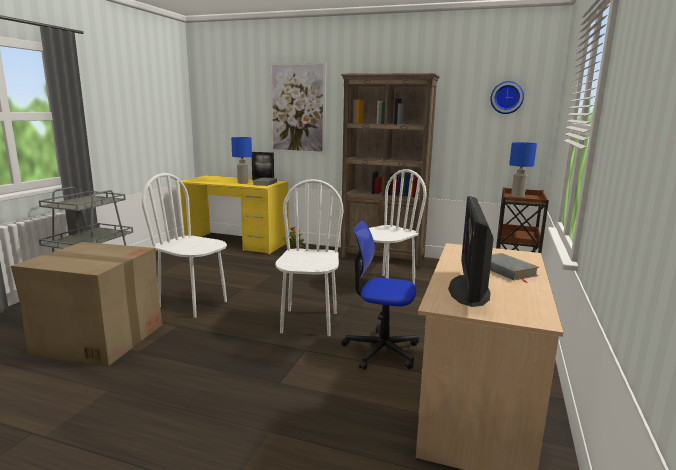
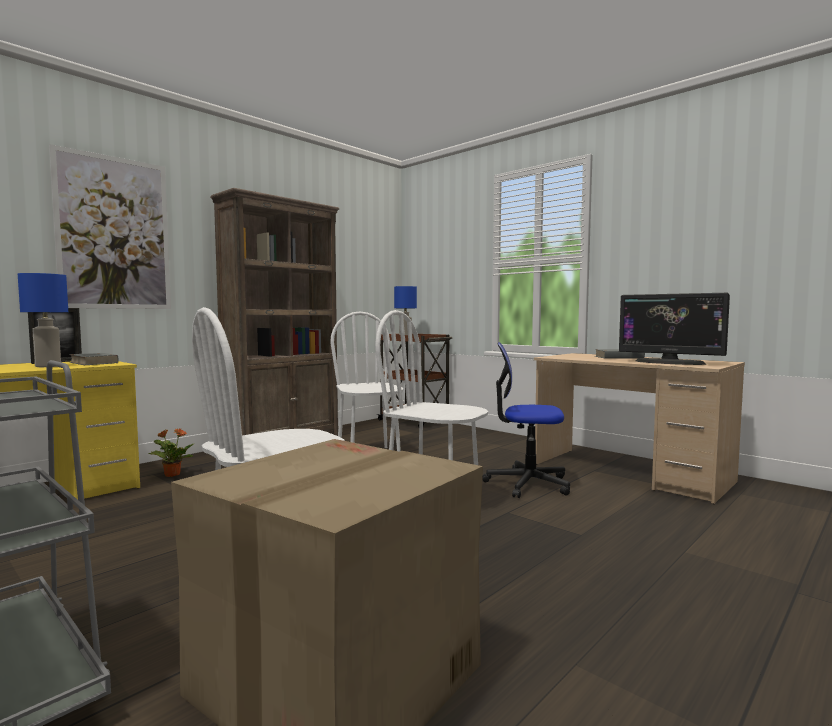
camera: 65 degrees left, 10 degrees down
(381, 350) = (527, 483): office chair -> office chair turned 60 degrees clockwise
(507, 97) = (367, 244): wall clock -> none

